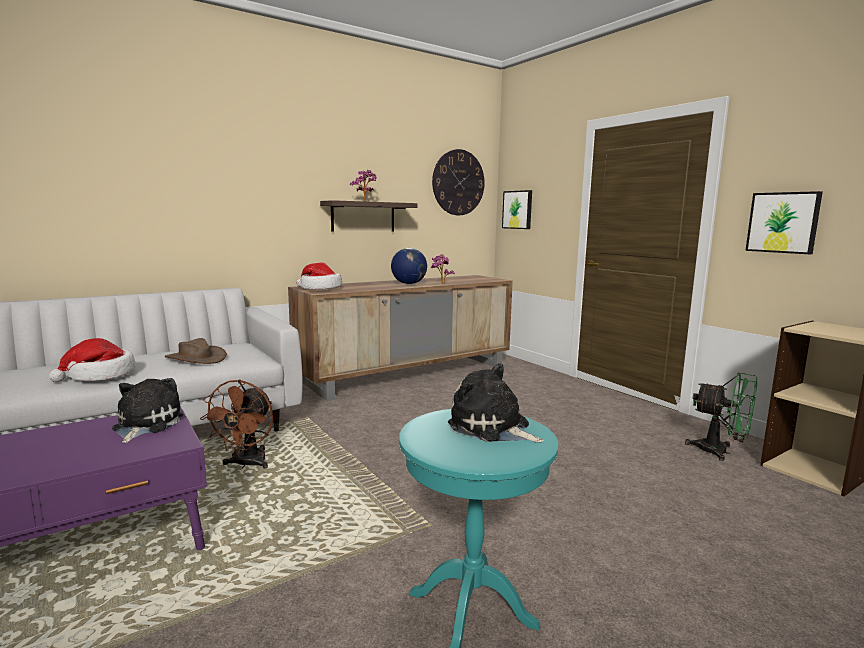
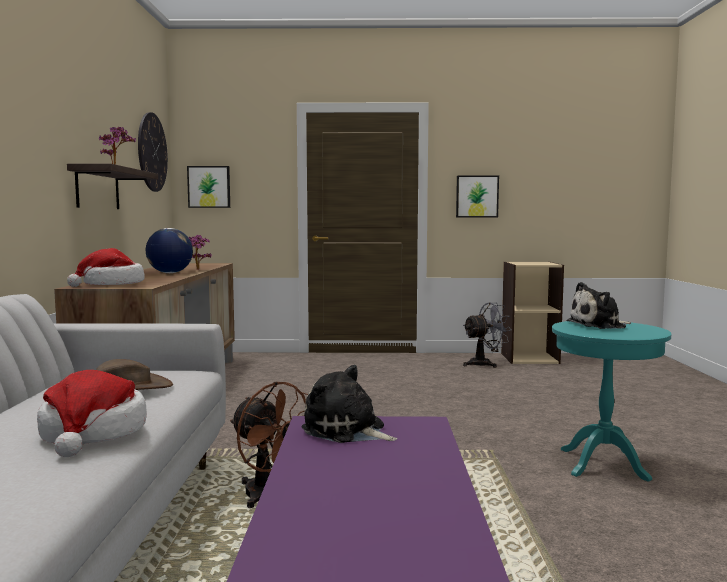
camera: 55 degrees left, 5 degrees down
(720, 452) = (485, 364): green fan -> grey fan

